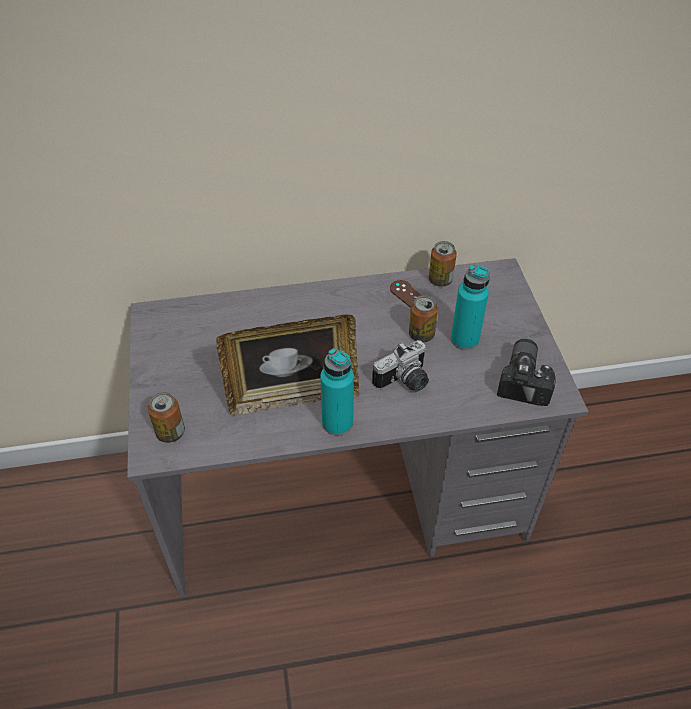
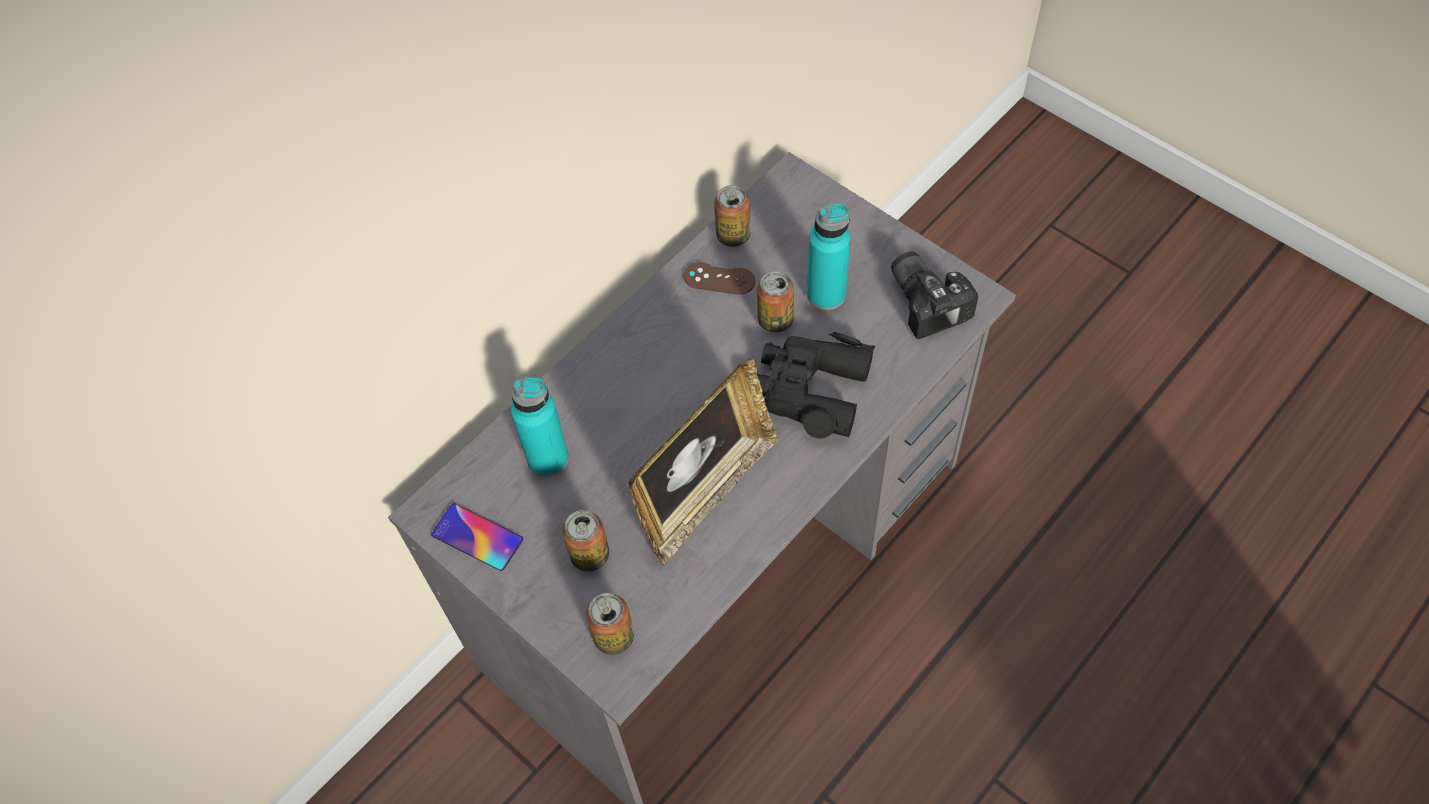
camera: 35 degrees left, 10 degrees up
(159, 339) = (477, 537): none -> phone
(202, 385) = (590, 555): none -> can
(337, 423) = (785, 489): turquoise bottle -> turquoise bottle (548, 458)
(405, 382) = (810, 390): camera -> black binoculars

